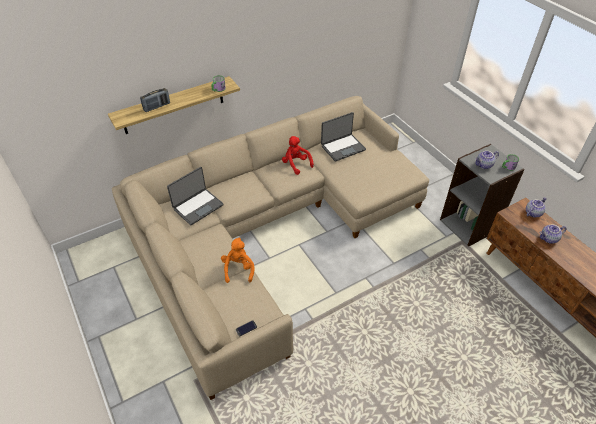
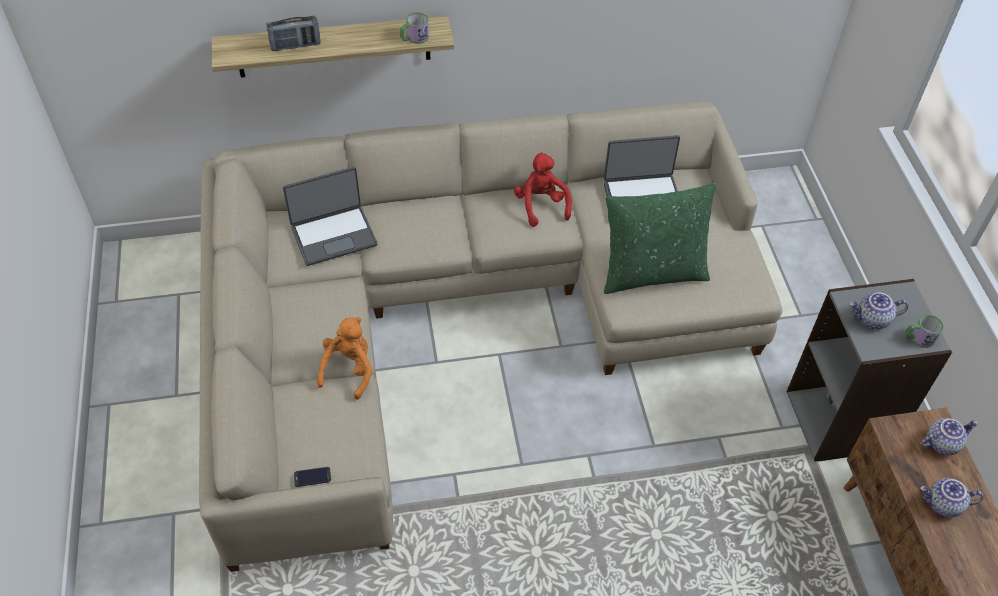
camera: 20 degrees right, 5 degrees up
(364, 179) = (652, 272): none -> green pillow

